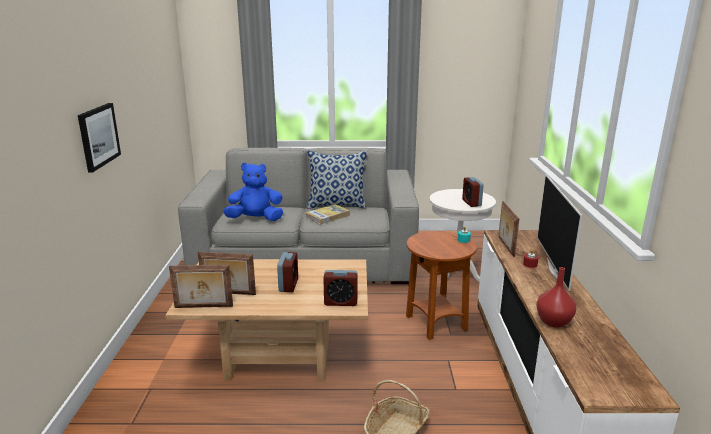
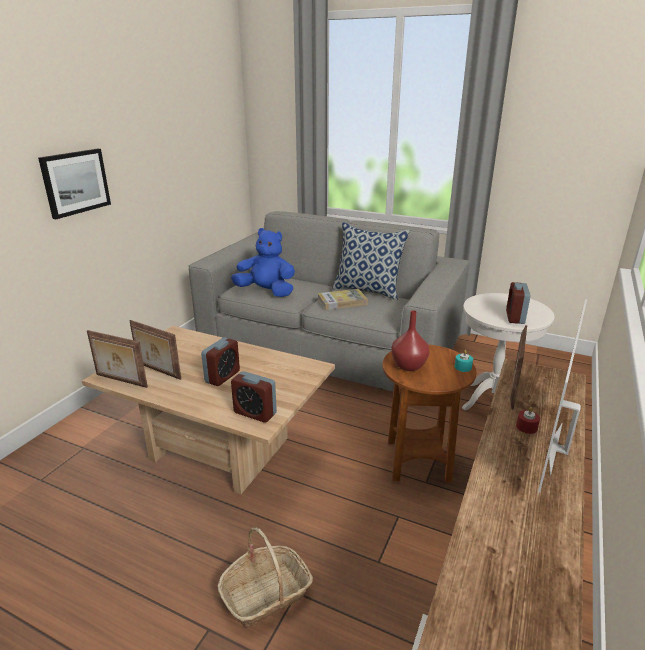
camera: 25 degrees right, 5 degrees up
(554, 322) = (481, 537): red vase -> red vase (408, 366)

